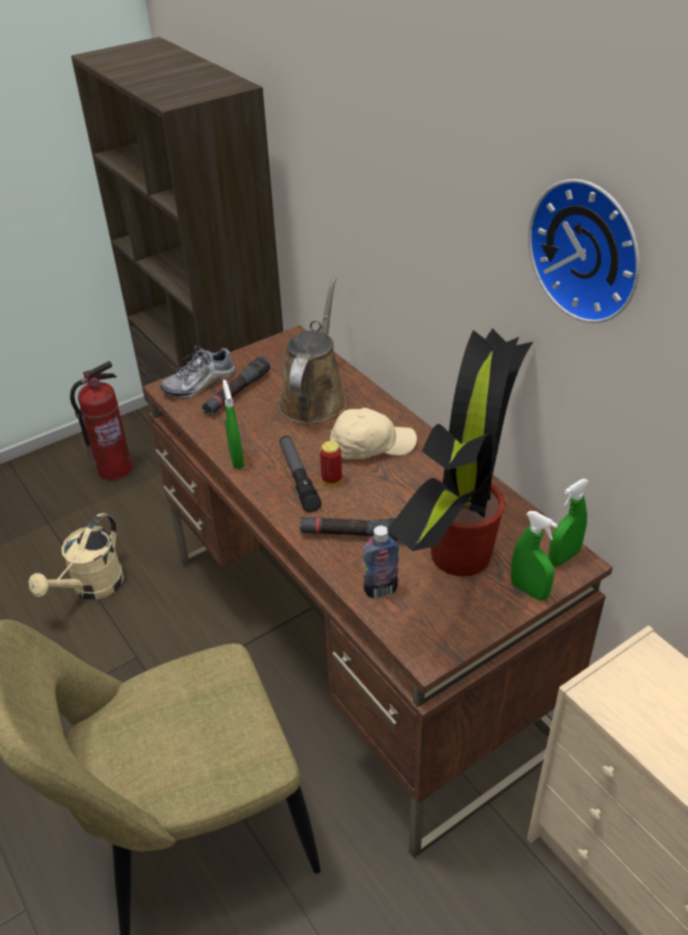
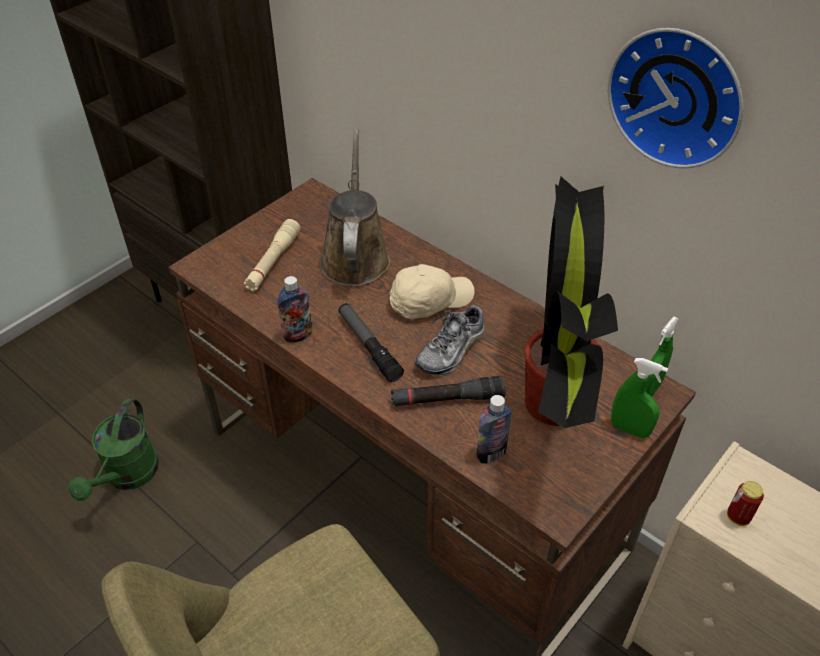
camera: 15 degrees left, 5 degrees up
(92, 588) = (127, 476): beige watering can -> green watering can
(115, 469) = (115, 343): fire extinguisher -> none
(199, 383) = (229, 256): shoe -> shoe (451, 350)
(236, 459) = (298, 335): green spray bottle -> bottle
(237, 393) = (273, 262): black flashlight -> beige flashlight
(331, 480) = (403, 343): can -> can (738, 517)

